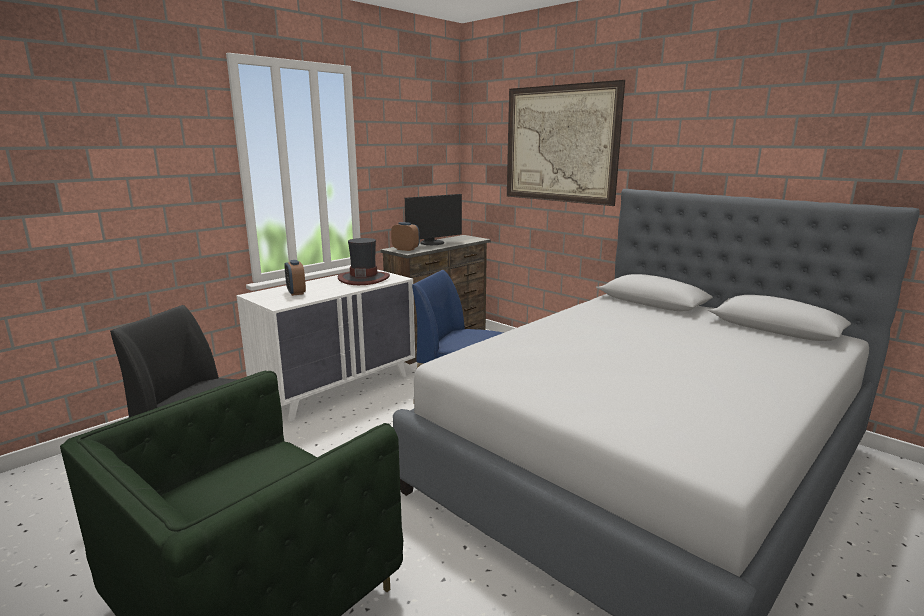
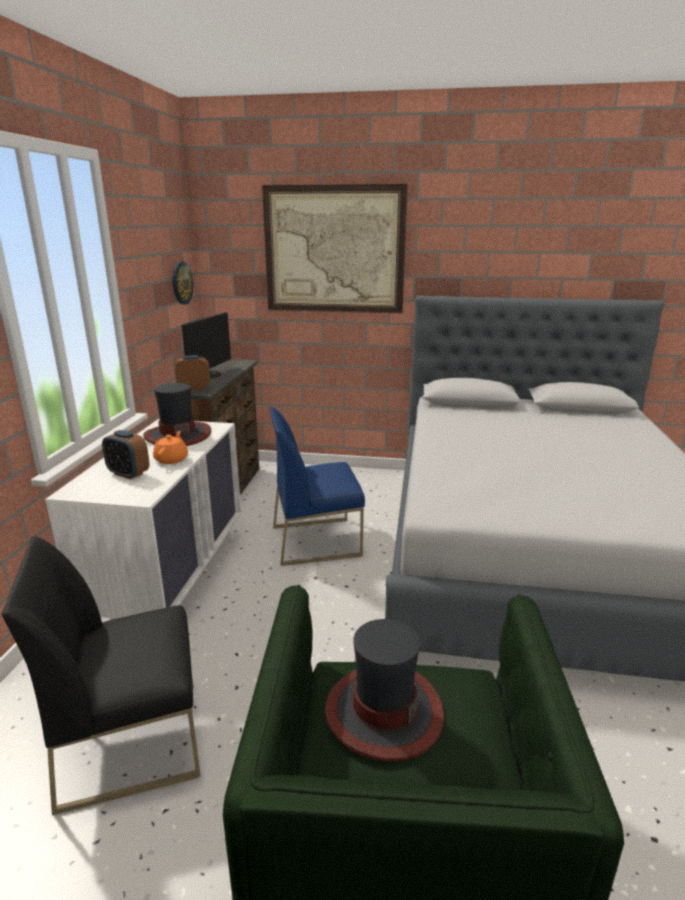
camera: 35 degrees left, 5 degrees up
(258, 474) = (383, 711): none -> hat
(333, 290) = (172, 459): none -> orange teapot
(439, 169) = (181, 283): none -> wall clock

